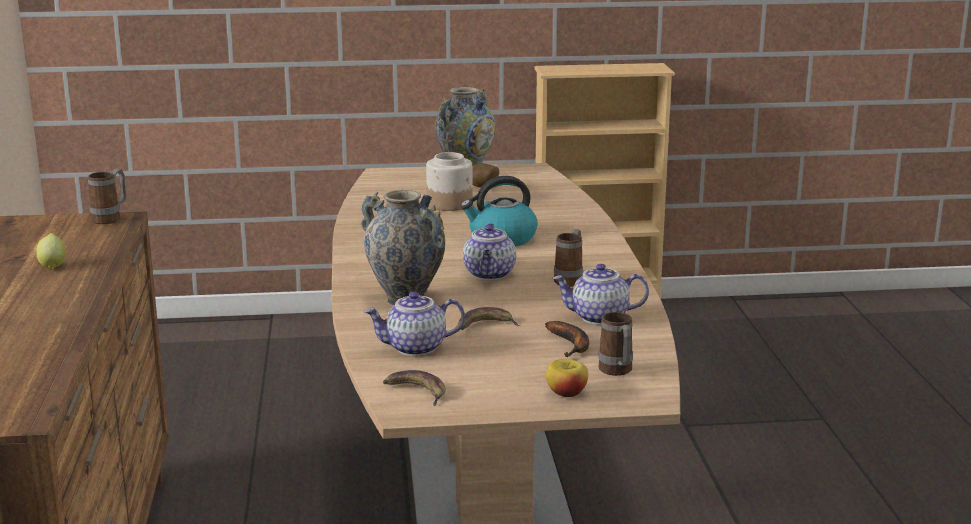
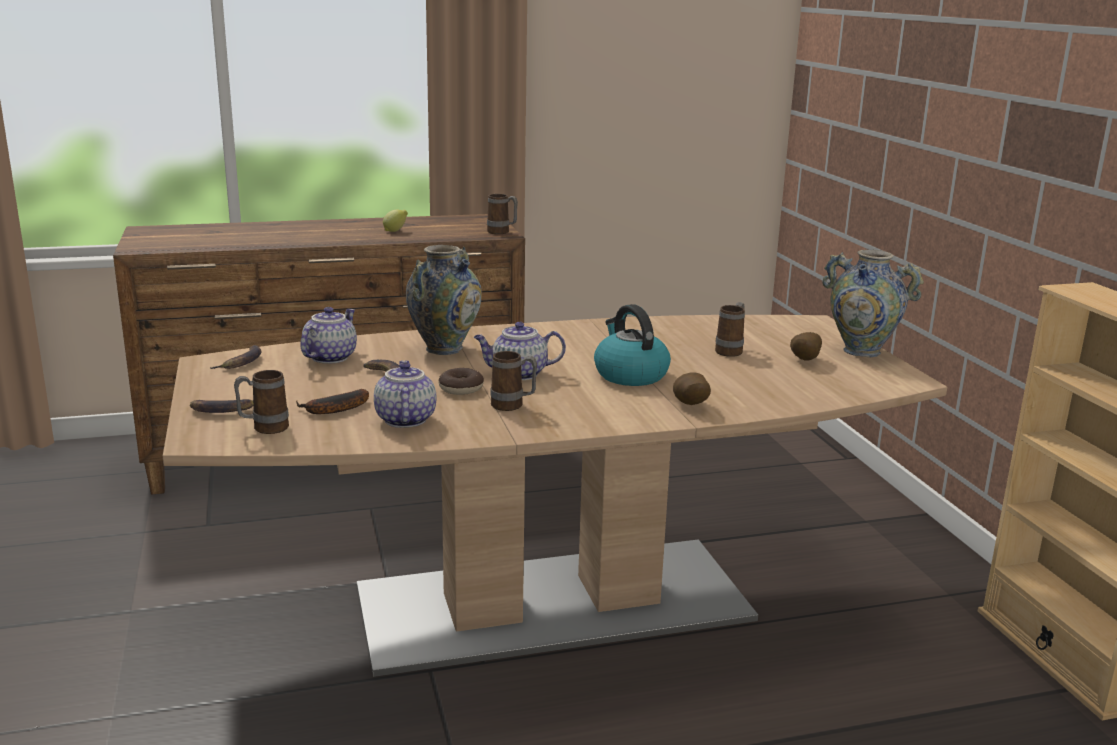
camera: 80 degrees right, 0 degrees up
(415, 348) = (329, 357): teapot -> teapot turned 45 degrees clockwise
(450, 204) = (731, 350): jar -> mug
(524, 296) = (461, 388): none -> donut
(566, 393) = (221, 410): apple -> banana
(575, 228) = (689, 405): none -> potato

